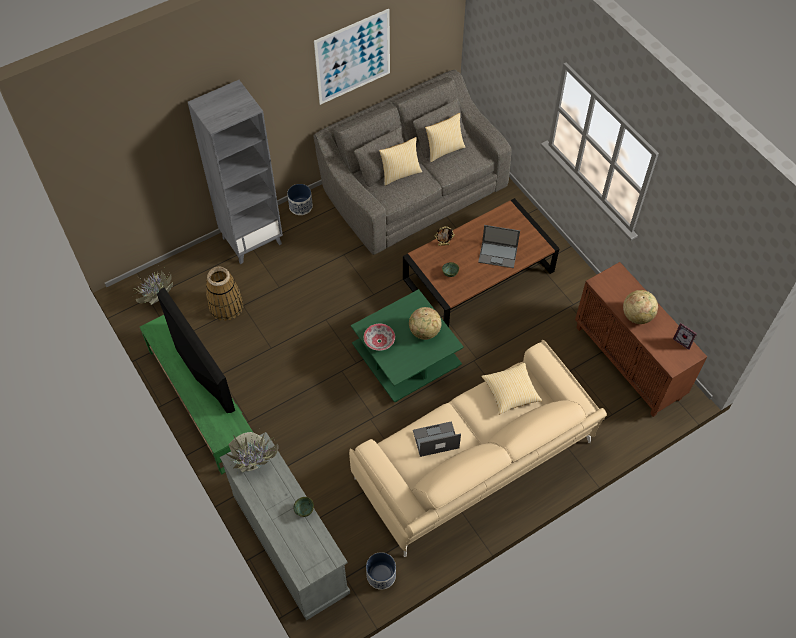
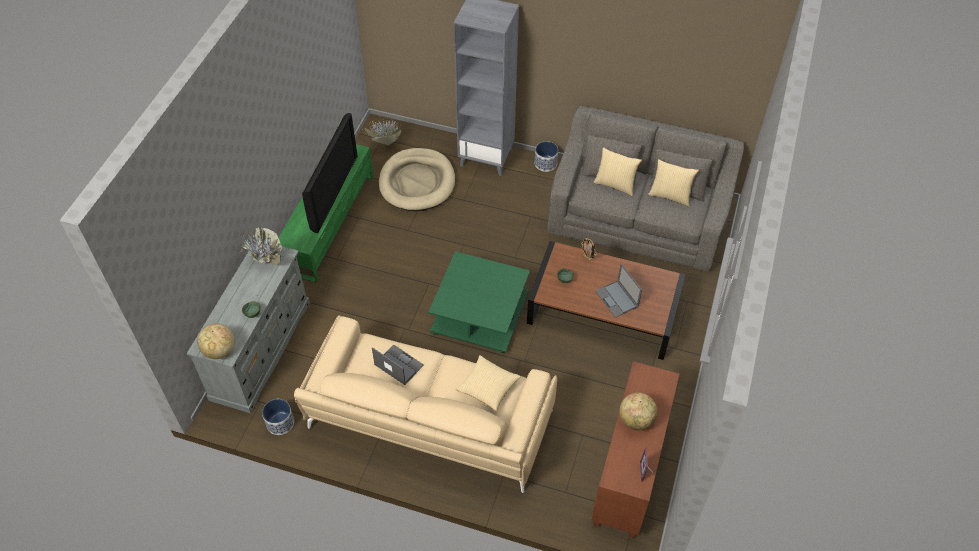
camera: 50 degrees right, 5 degrees down
(226, 306) = (417, 182): basket -> beige dog bed
(353, 57) = (637, 58): picture -> none
(379, 341) = (458, 277): bowl -> none
(424, 332) = (494, 299): globe -> globe (219, 351)

